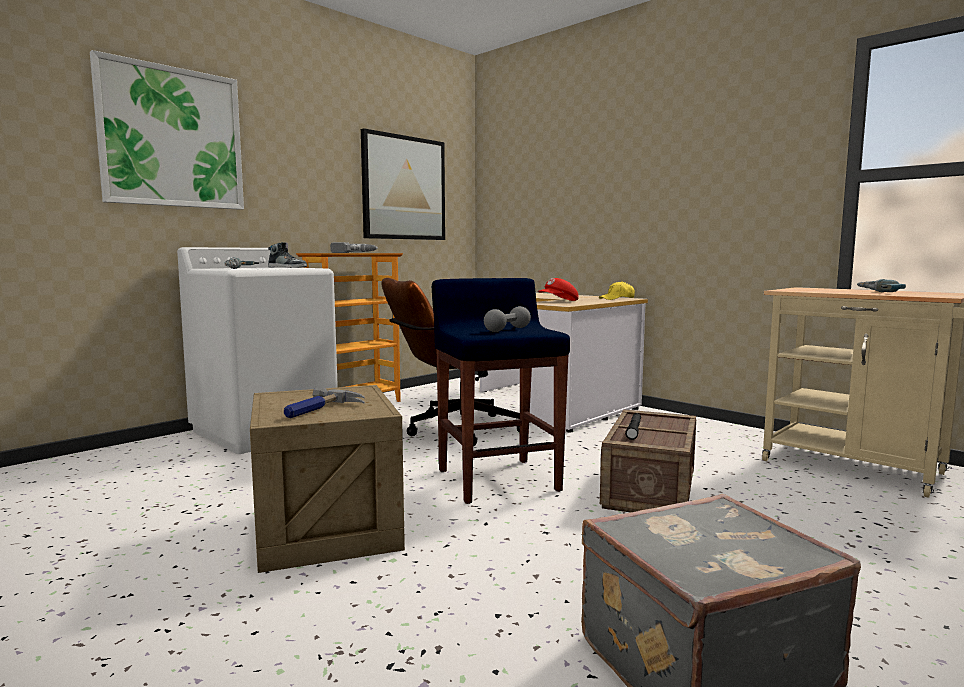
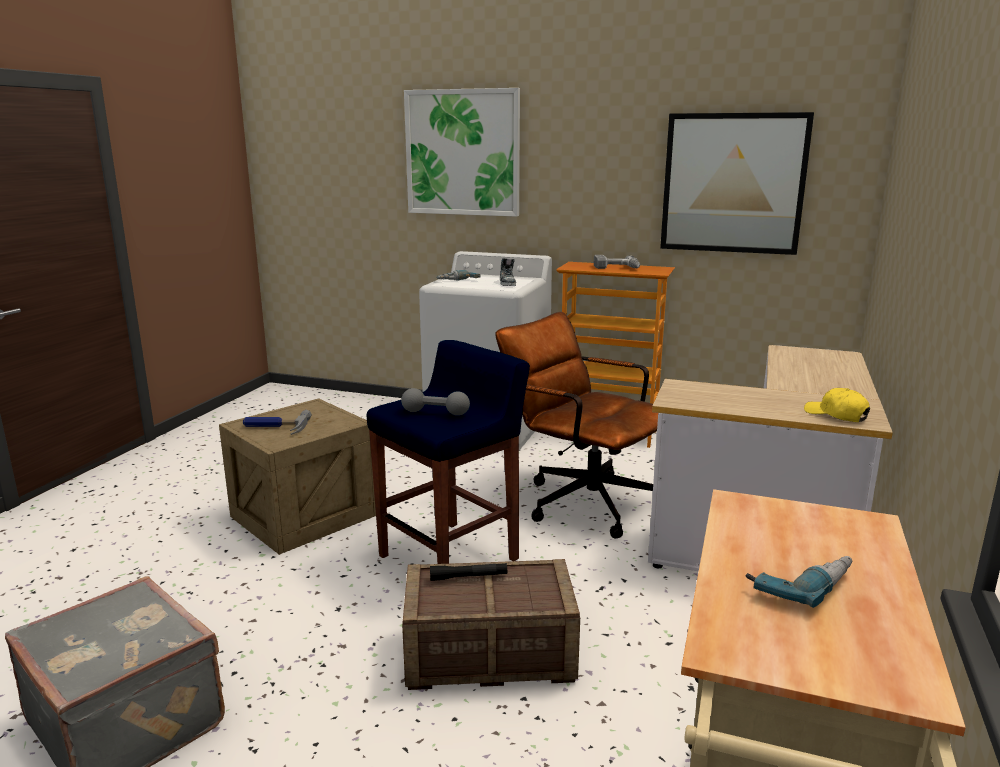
camera: 65 degrees right, 10 degrees up
(558, 301) = (724, 391): red cap -> none

